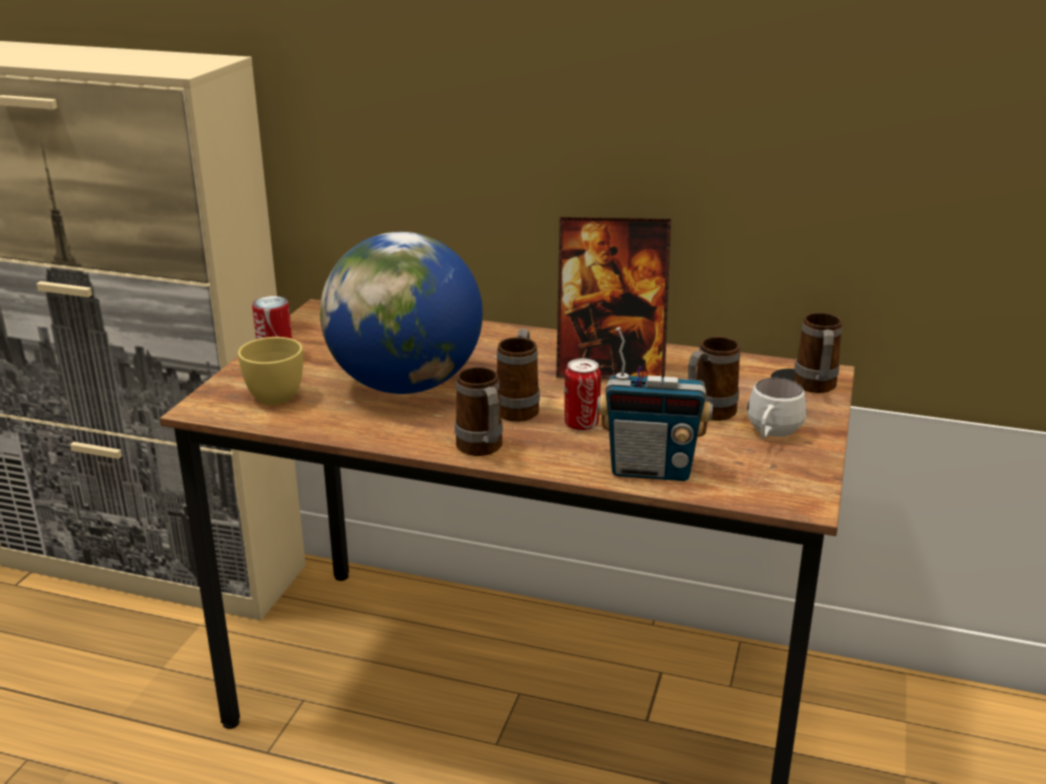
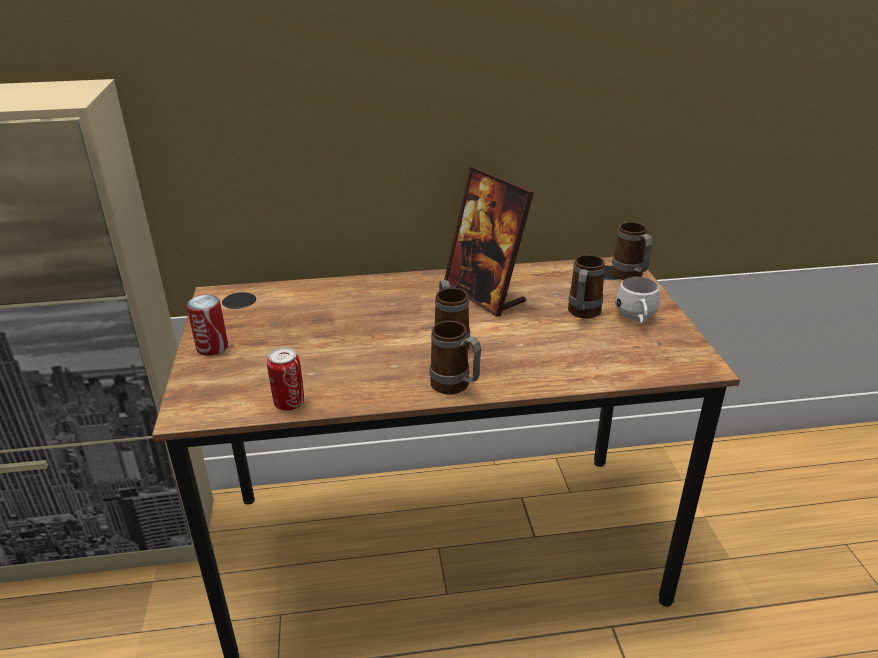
camera: 25 degrees left, 5 degrees up
(269, 395) = (238, 385): yellow cup -> none
(405, 385) = (345, 346): globe -> none
(581, 425) = (507, 345): can -> can (289, 403)
(609, 369) = (484, 294): picture frame -> picture frame turned 75 degrees clockwise
(650, 470) = (587, 369): radio -> none

